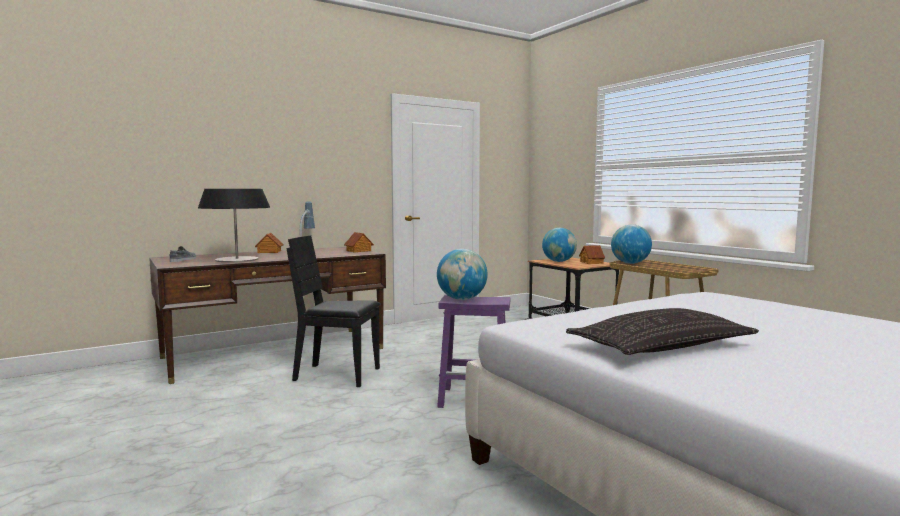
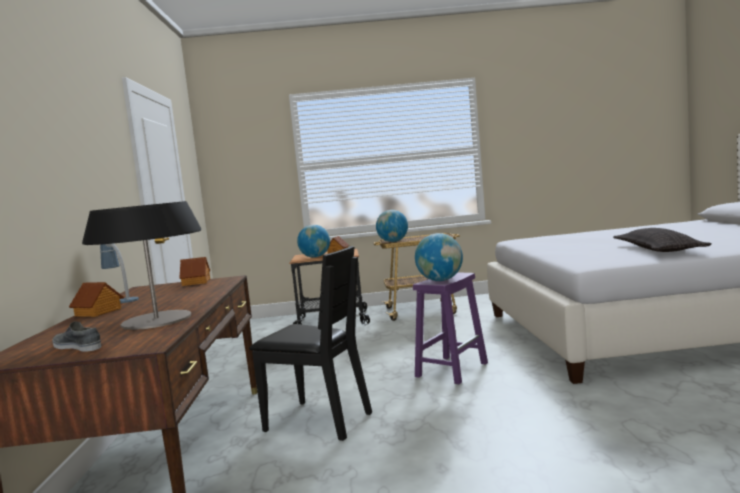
camera: 60 degrees left, 0 degrees up
(337, 375) = (318, 421): black chair -> black chair turned 105 degrees counterclockwise

